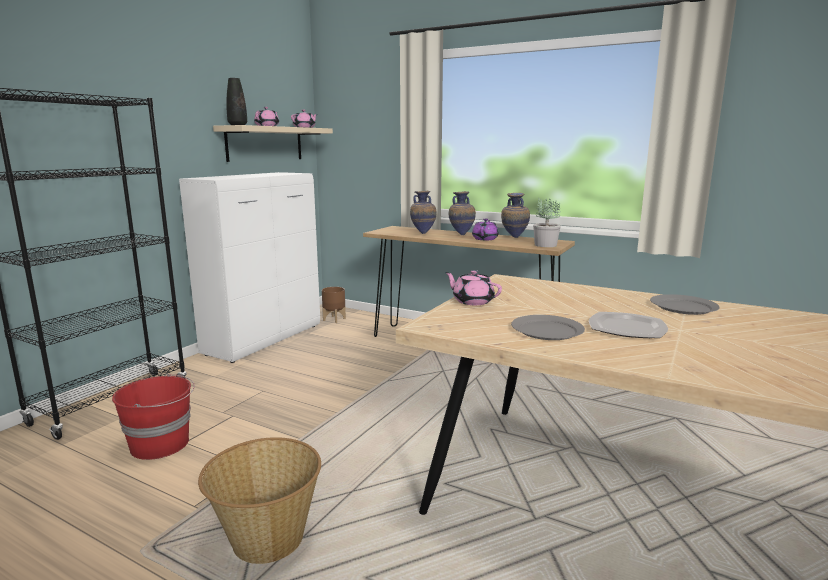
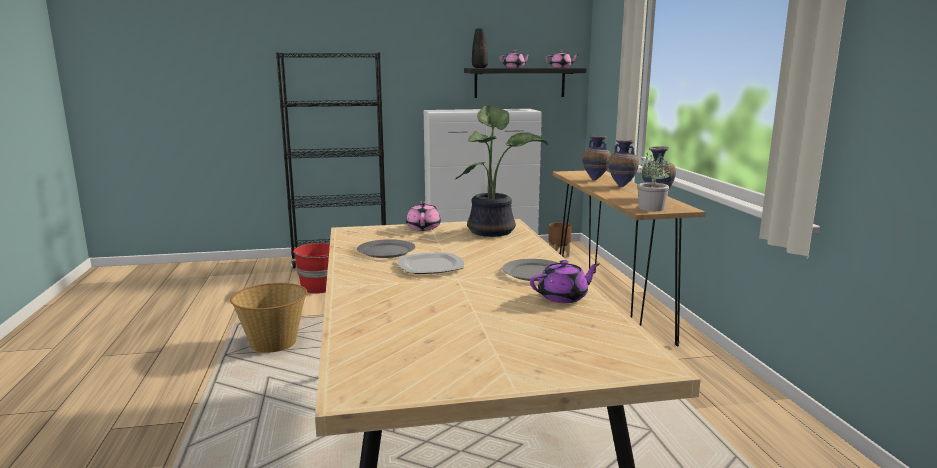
camera: 50 degrees right, 0 degrees up
(265, 144) = (520, 82): beige shelf -> black shelf
(485, 239) = (623, 193): purple teapot -> purple teapot (563, 297)
(525, 287) = (493, 231): none -> potted plant

